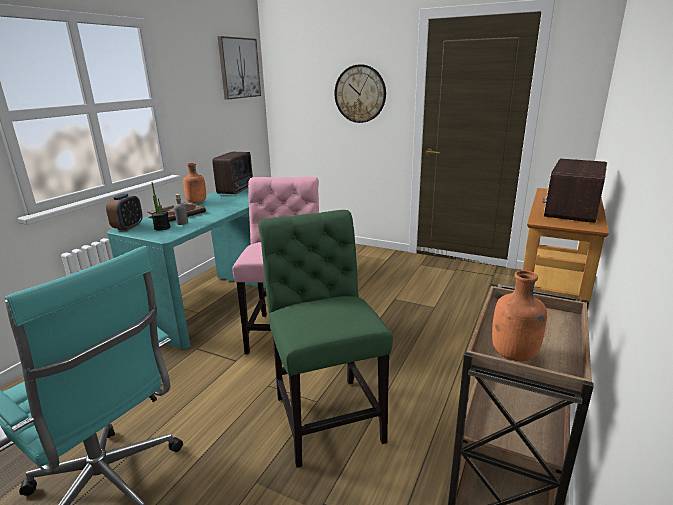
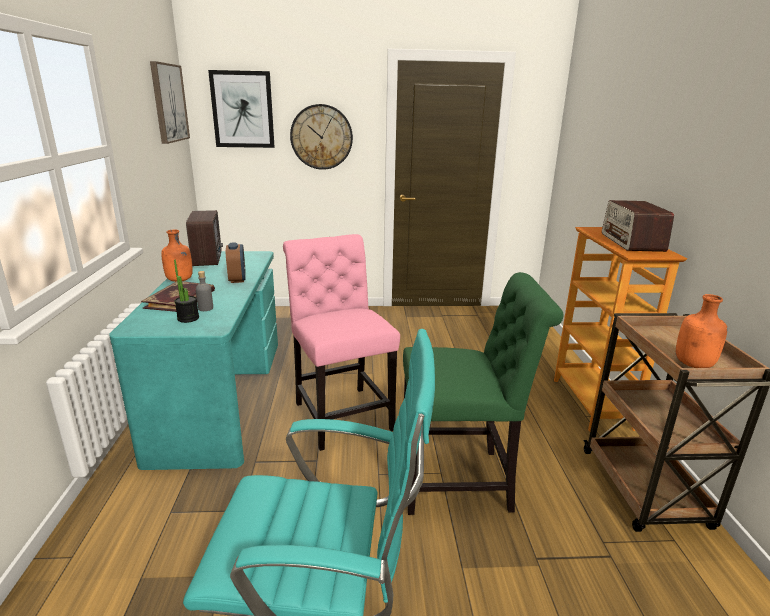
camera: 30 degrees left, 0 degrees up
(128, 227) = (135, 325): alarm clock -> alarm clock (237, 279)
(301, 72) = (242, 109): none -> picture
(326, 414) = (461, 481): green chair -> green chair turned 135 degrees clockwise

